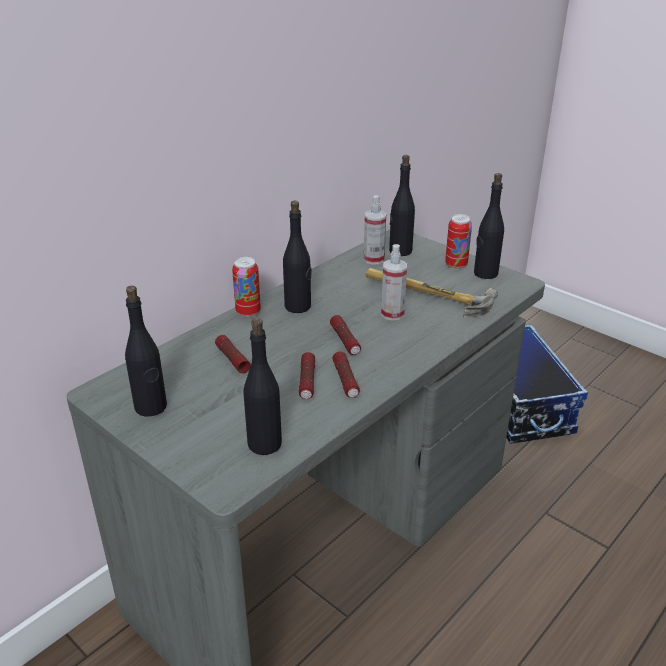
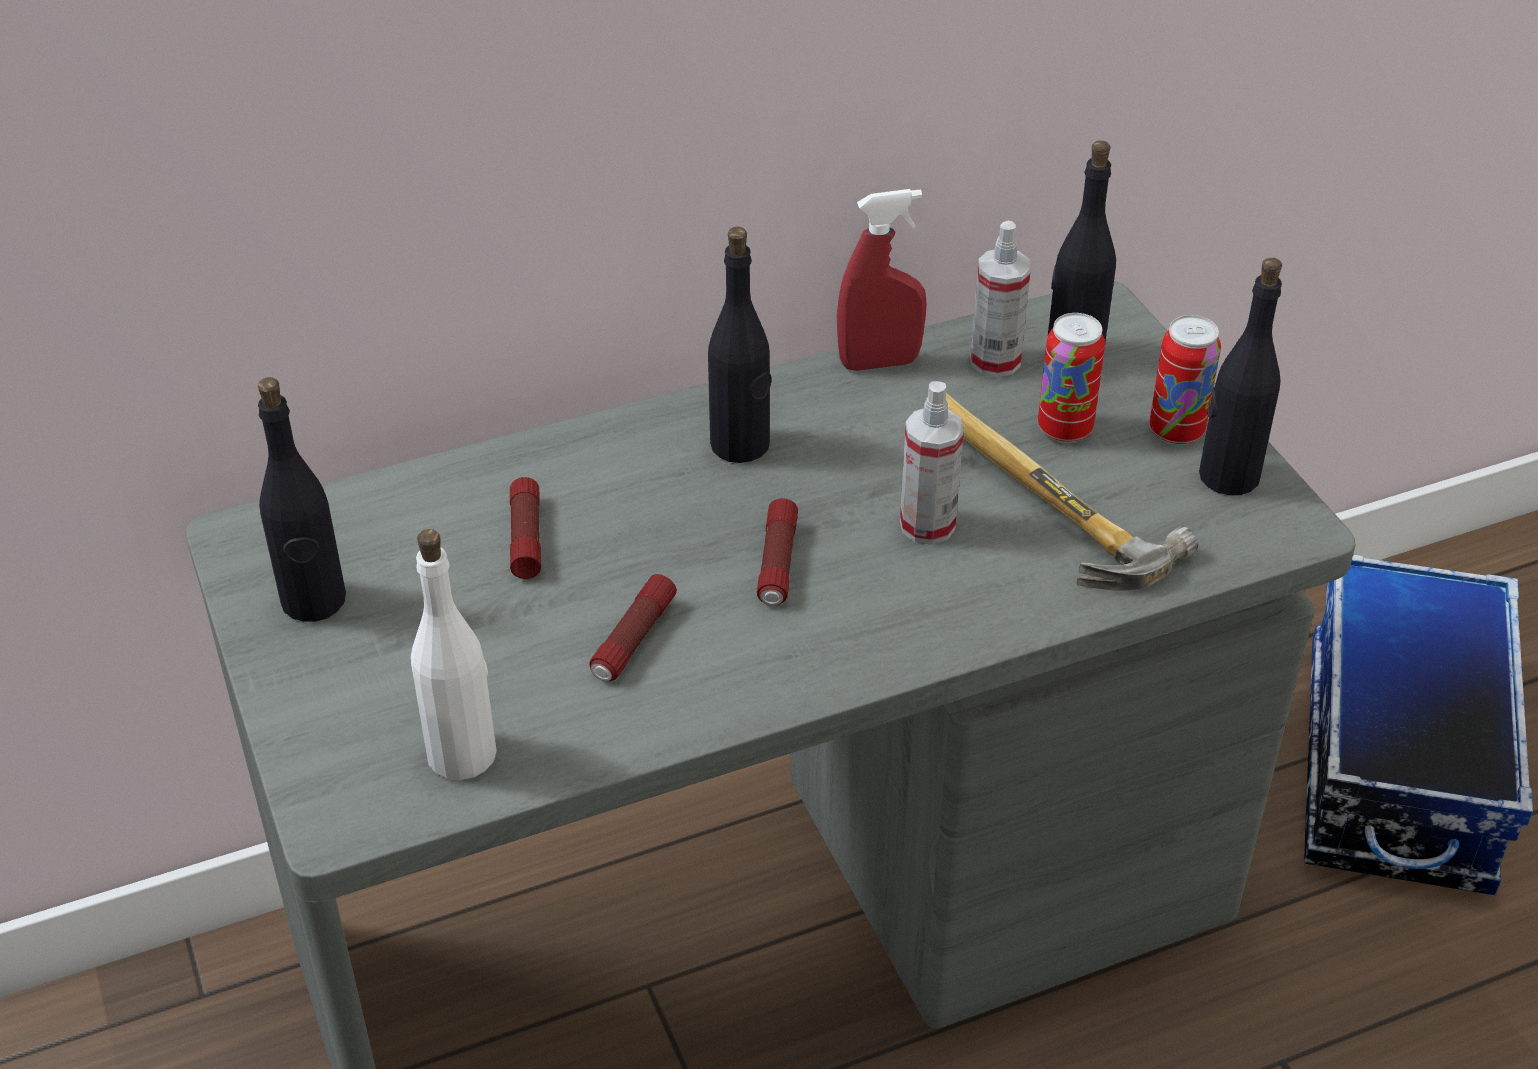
camera: 25 degrees right, 10 degrees up
(248, 312) = (630, 428): can -> can (1064, 429)
(265, 443) = (463, 754): black bottle -> white bottle
(331, 269) = (879, 362): none -> red spray bottle
(345, 380) = (710, 662): flashlight -> none

